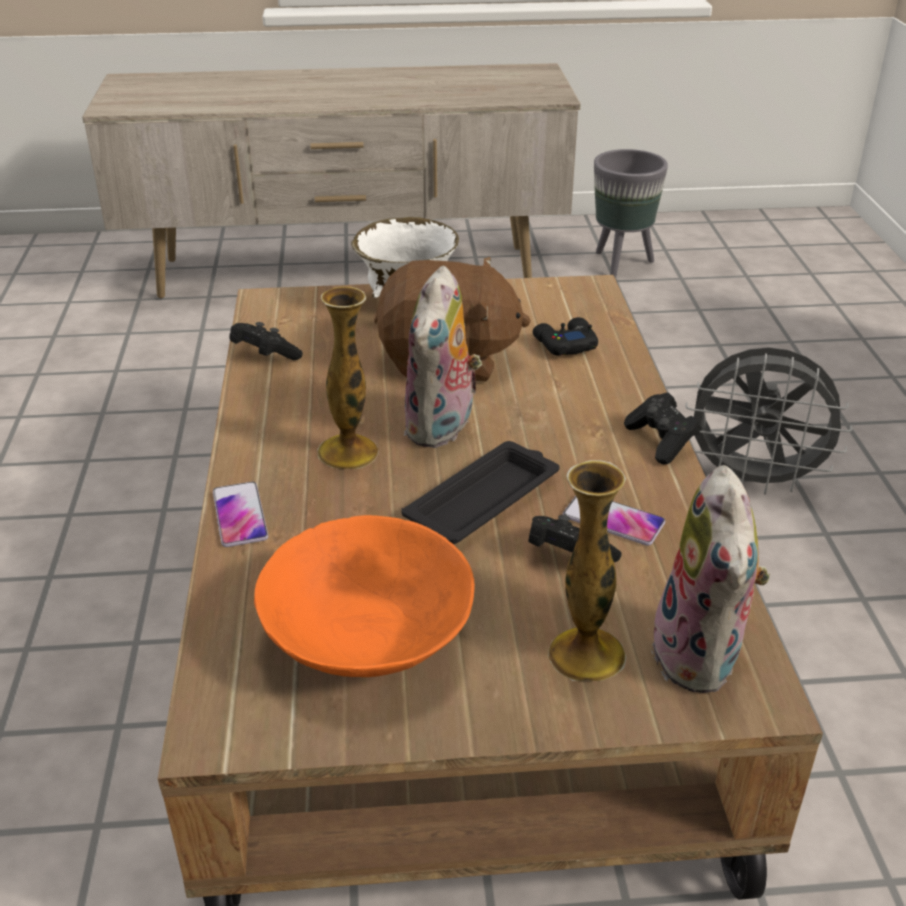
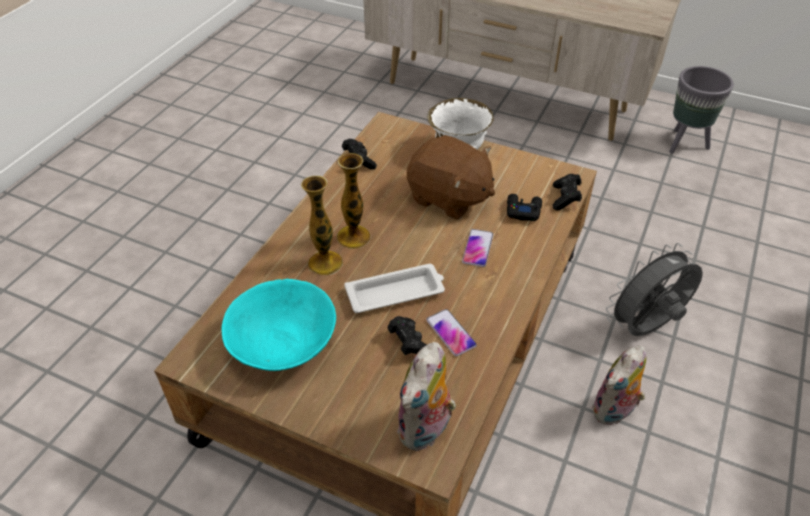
camera: 30 degrees right, 10 degrees up
(240, 515) = (278, 253): phone -> phone (477, 248)
(368, 637) = (283, 344): orange bowl -> turquoise bowl
(442, 428) = (411, 241): plush toy -> plush toy (614, 412)
(485, 499) = (396, 293): black tray -> white tray
(586, 654) = (372, 401): vase -> vase (325, 263)
(661, 441) = (520, 296): black game controller -> black game controller (565, 198)
(754, 480) = (645, 328): grey fan -> grey fan turned 105 degrees clockwise

